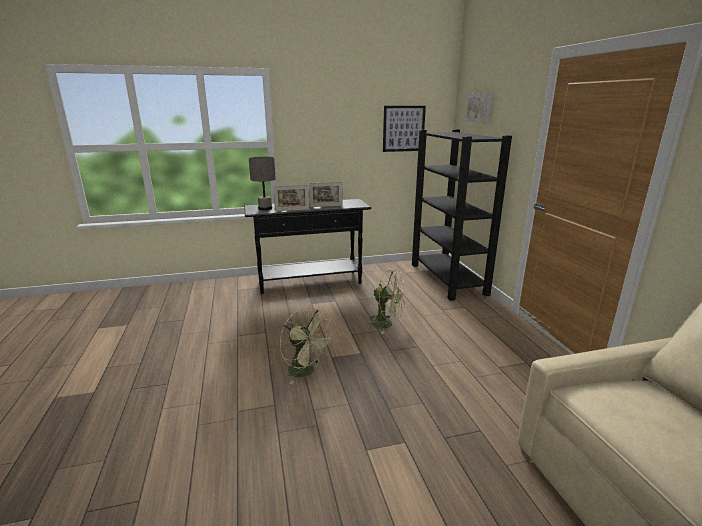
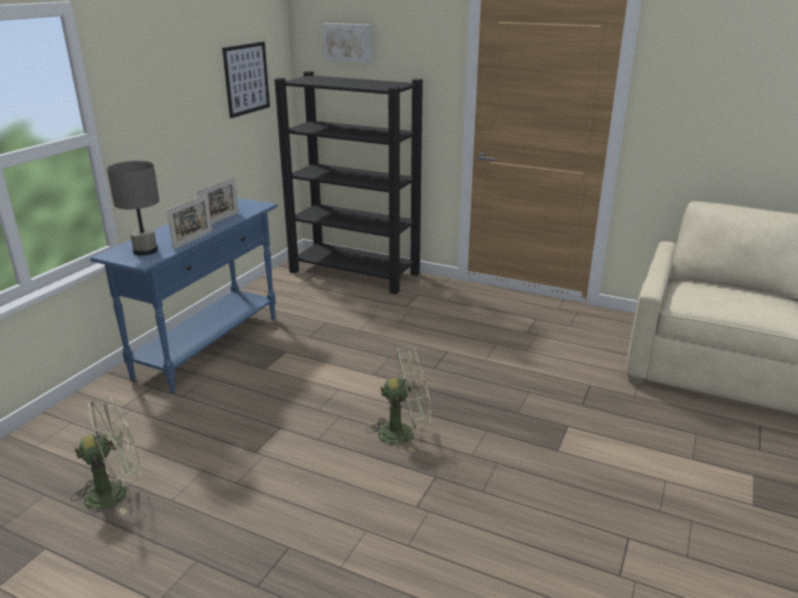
camera: 50 degrees left, 5 degrees up
(310, 282) = (209, 346): black console table -> blue console table
(386, 324) = (385, 346): green fan -> green fan (115, 492)

